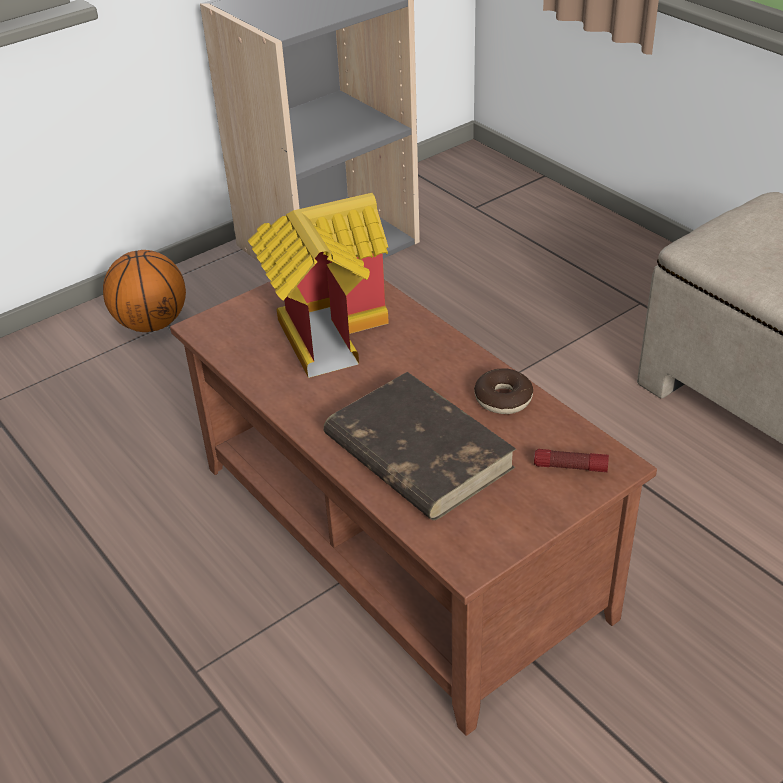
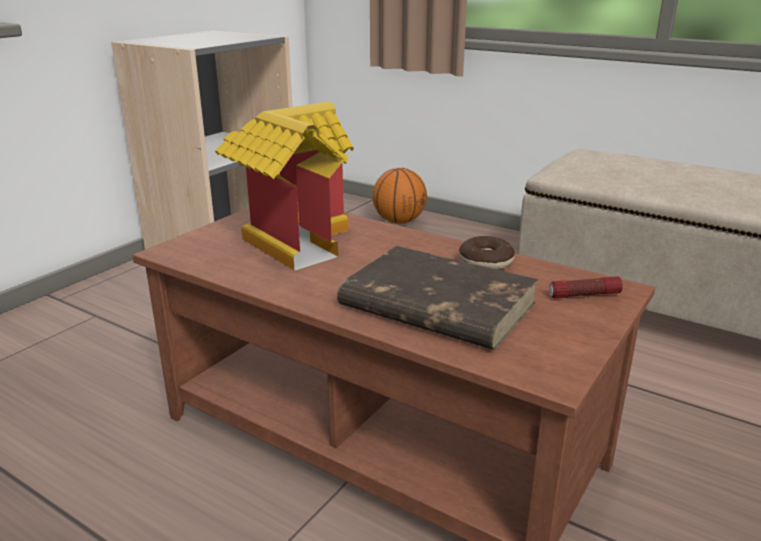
camera: 20 degrees left, 15 degrees down
(152, 323) = (80, 317): basketball -> basketball (399, 221)

